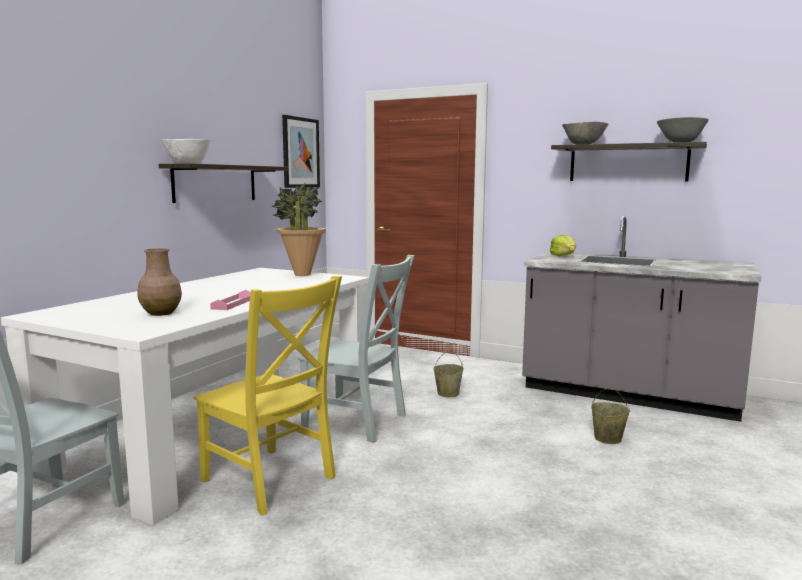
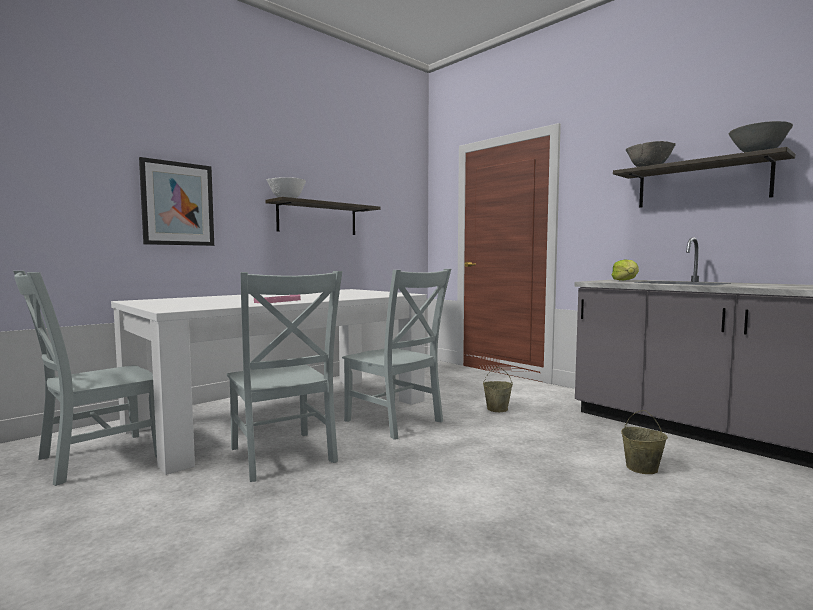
camera: 20 degrees right, 5 degrees down
(160, 313) = (213, 303): brown vase -> none
(271, 481) = (283, 457): yellow chair -> grey chair
(300, 152) = (403, 199): picture -> picture (177, 204)
(302, 275) = (373, 292): potted plant -> none

